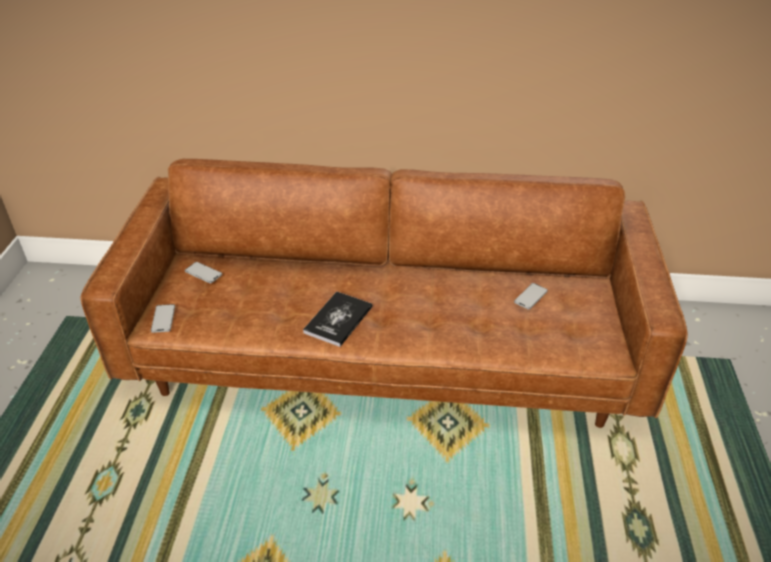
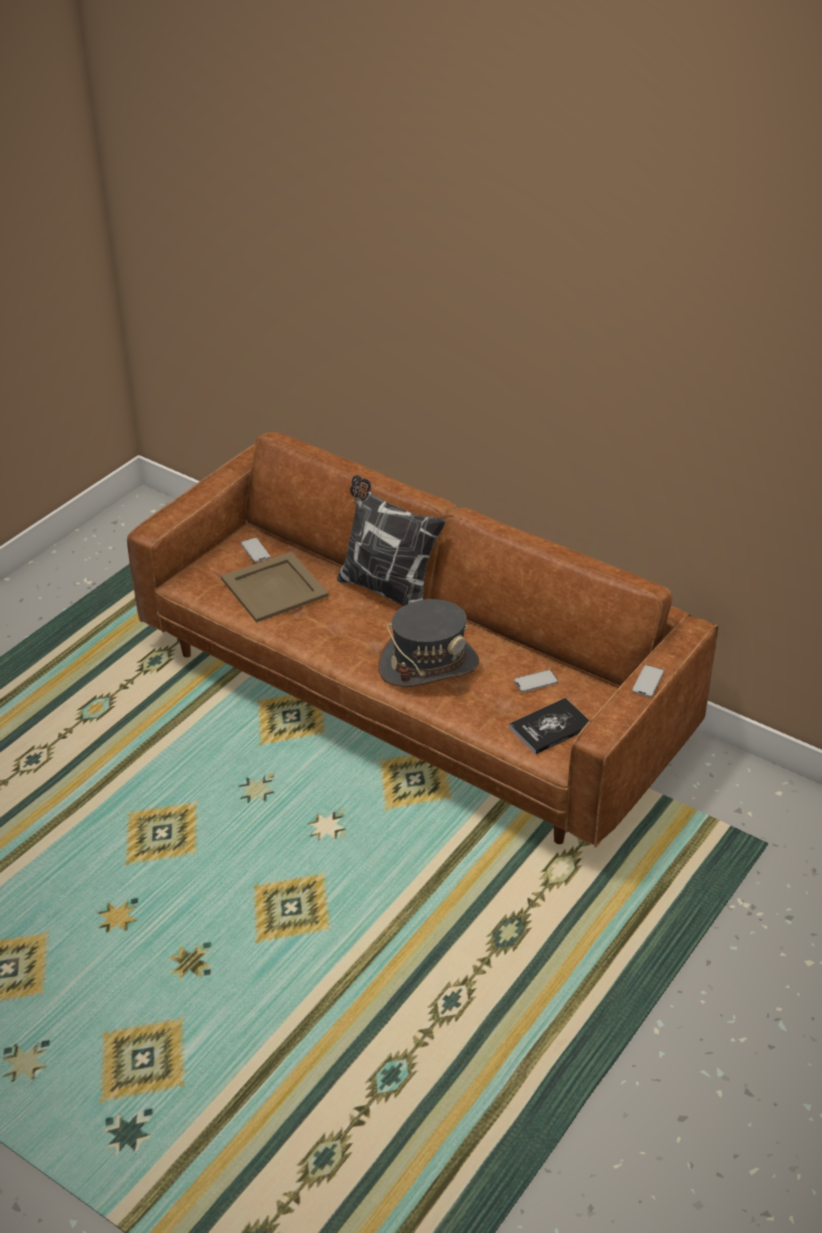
camera: 30 degrees right, 0 degrees up
(163, 319) = (193, 580): phone -> phone (648, 682)
(245, 298) = (273, 587): none -> beige tray
(338, 320) = (337, 635): book -> book (550, 727)
(347, 267) = (387, 590): none -> pillow
(437, 316) = (428, 665): none -> grey hat

